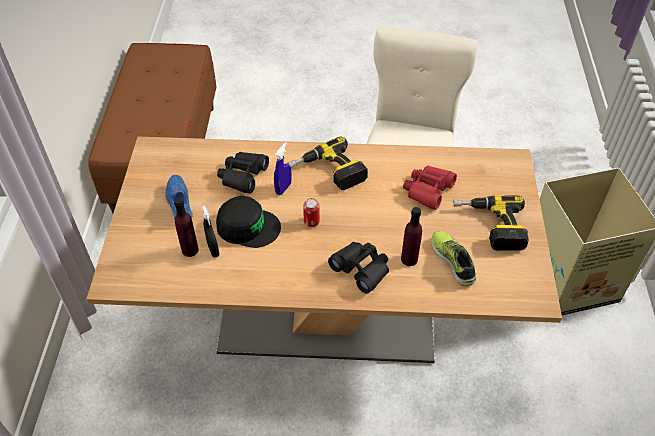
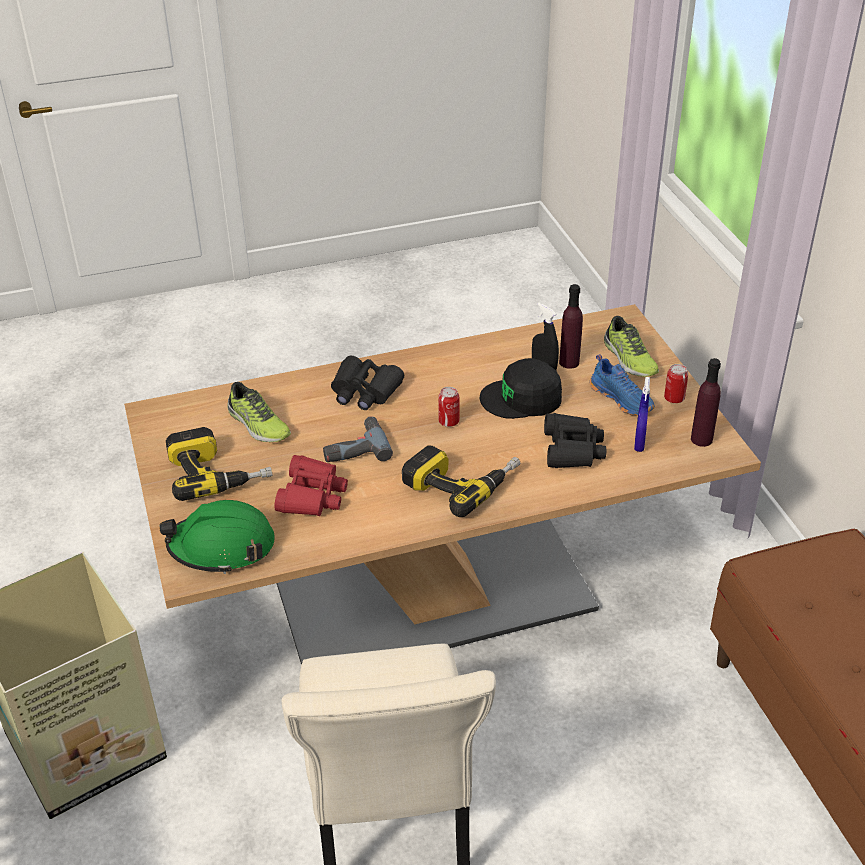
camera: 160 degrees right, 10 degrees down
(143, 239) = (629, 359): none -> shoe
(144, 195) = (674, 398): none -> can
(283, 188) = (508, 448): blue spray bottle -> blue spray bottle (639, 443)
(387, 219) = (354, 447): none -> power drill
(409, 259) = (312, 414): purple bottle -> purple bottle (701, 439)
(492, 171) = (222, 547): none -> green hard hat

